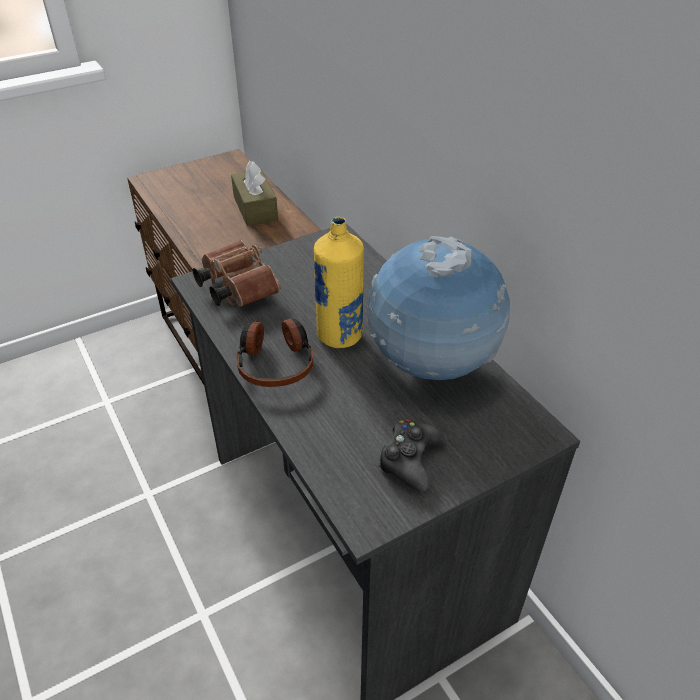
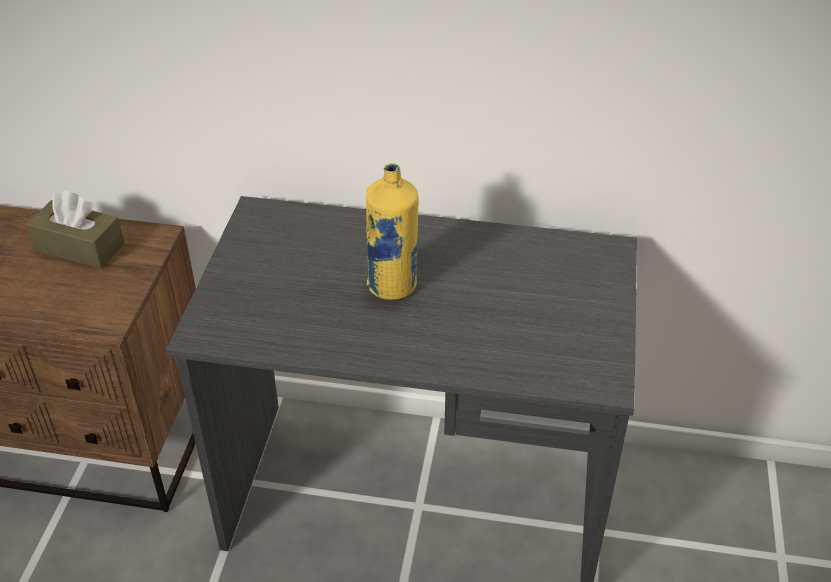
camera: 50 degrees left, 0 degrees up
(236, 287) = (243, 312): brown binoculars -> none
(275, 361) = (379, 341): headphones -> none
(411, 459) = (571, 327): black game controller -> none
(431, 366) = (488, 259): globe -> none

